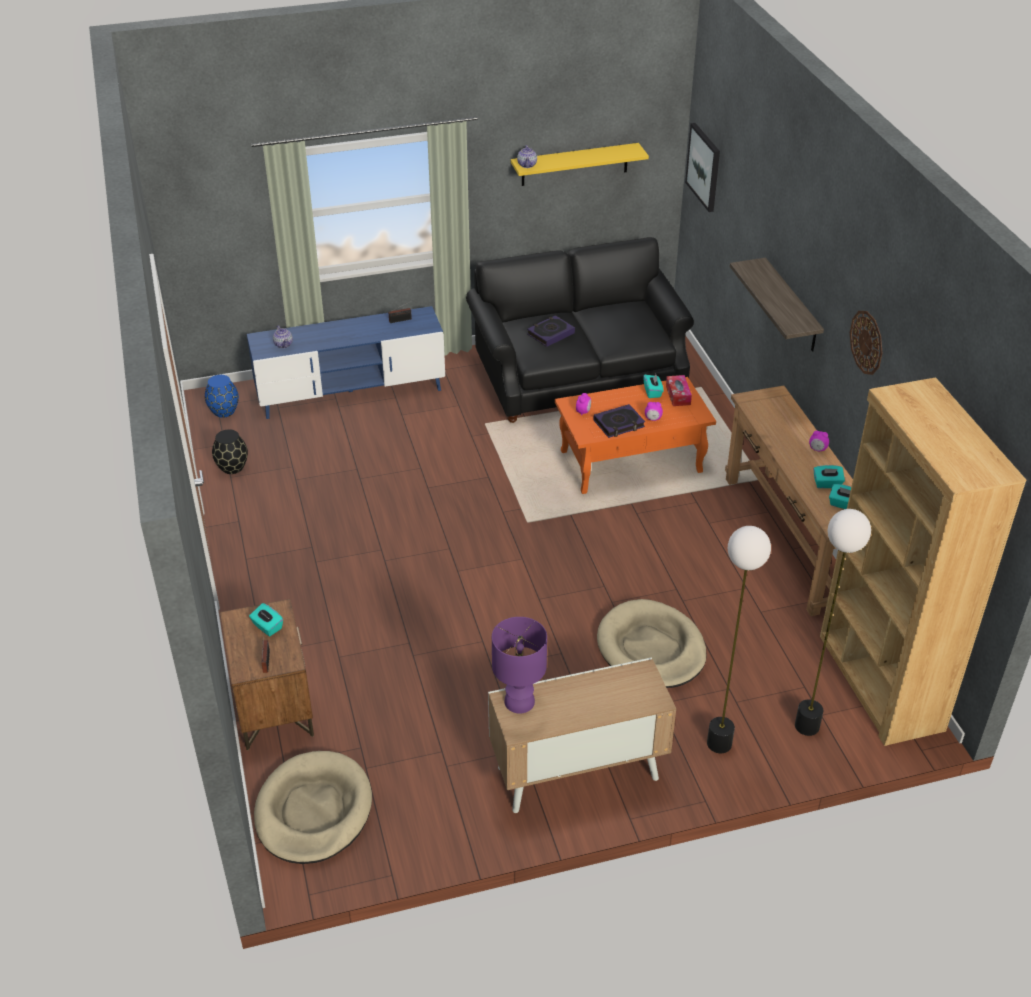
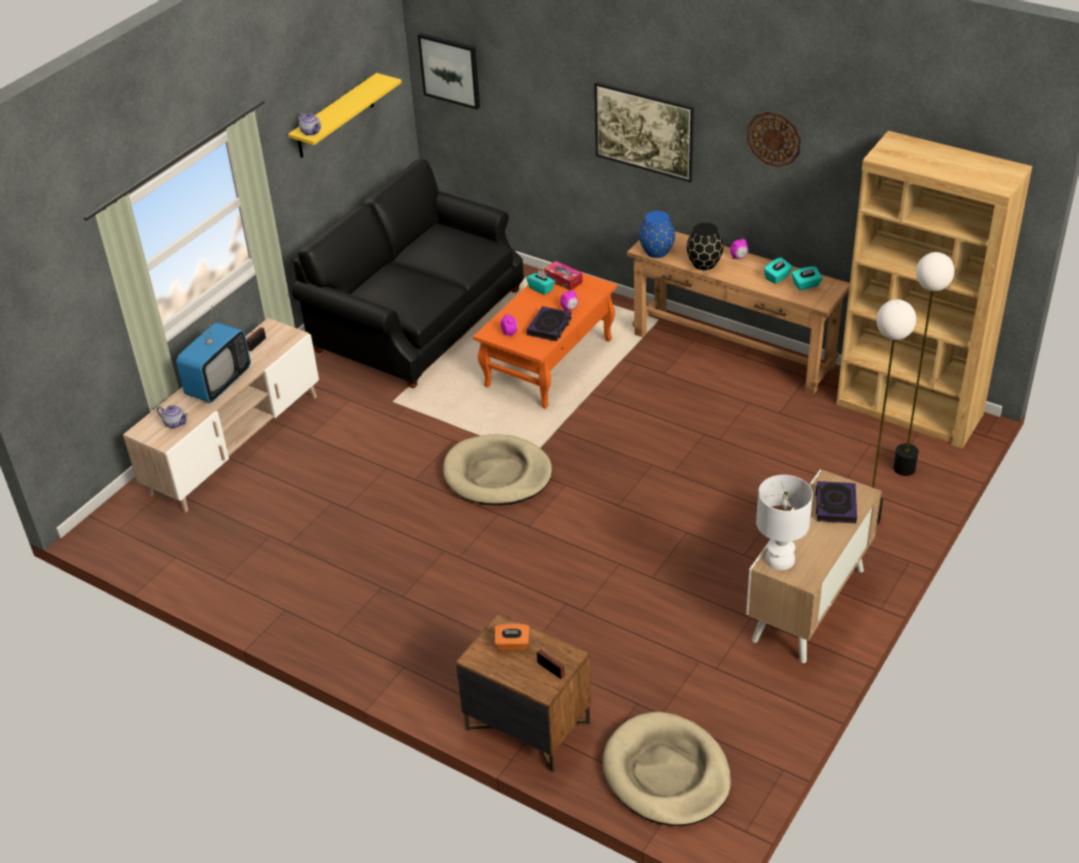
camera: 40 degrees left, 0 degrees up
(224, 411) = (133, 530): blue vase -> blue vase (656, 251)
(232, 467) = (212, 571): black vase -> black vase (704, 263)
(267, 627) = (512, 645): turquoise tissue box -> orange tissue box
(343, 333) = (218, 383): none -> television
(351, 392) = (235, 444): blue tv stand -> beige tv stand
(518, 701) = (779, 560): purple table lamp -> white table lamp
(550, 334) = (404, 286): book -> book (835, 505)
(651, 648) = (742, 486): beige dog bed -> beige dog bed (497, 474)
(791, 306) = (644, 149): shelf -> picture

